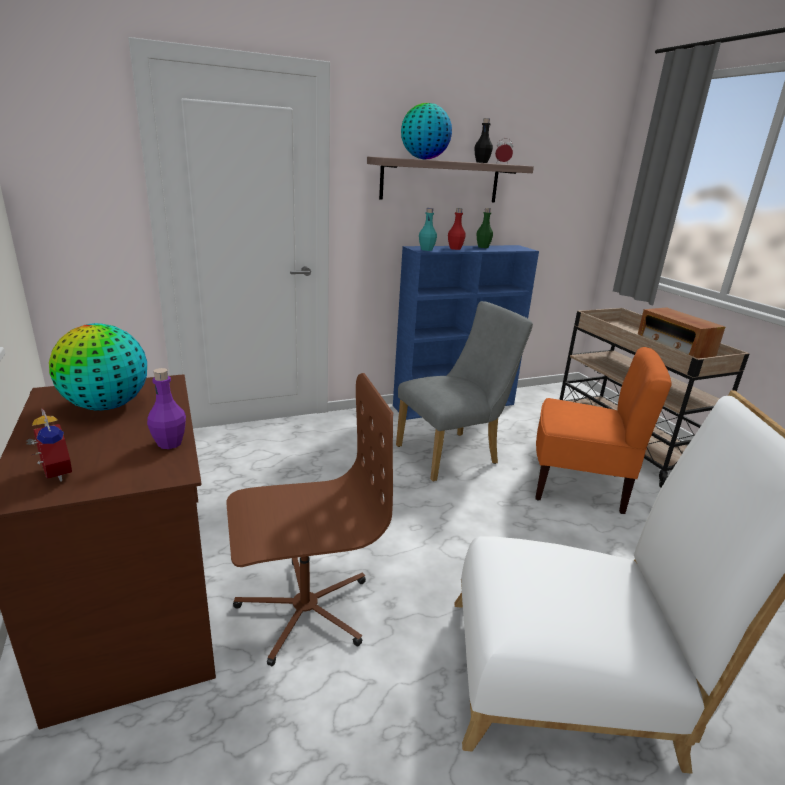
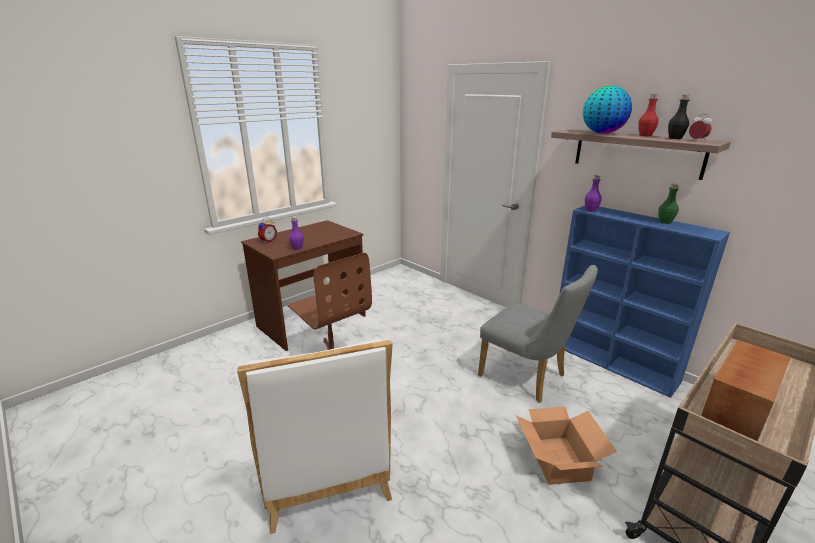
camera: 70 degrees right, 0 degrees up
(107, 406) = (320, 232): globe -> none
(426, 249) = (591, 210): turquoise bottle -> purple bottle
(455, 248) = (624, 216): red bottle -> red bottle (645, 135)
(578, 486) = (557, 460): orange chair -> cardboard box

